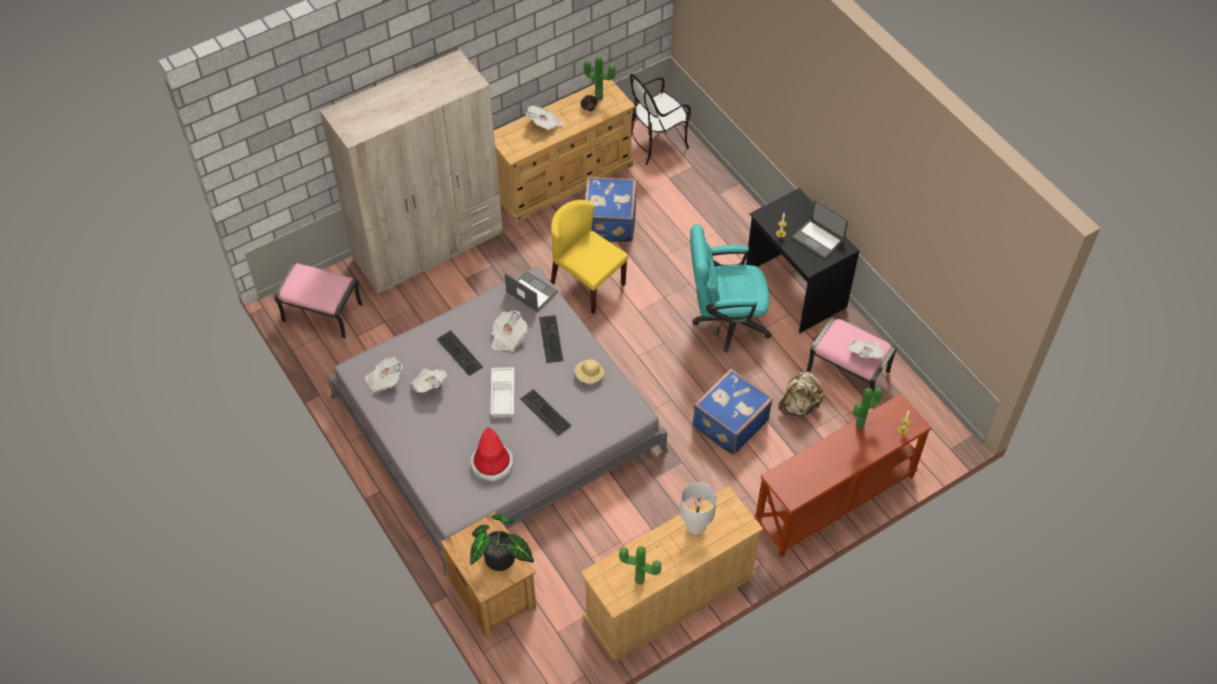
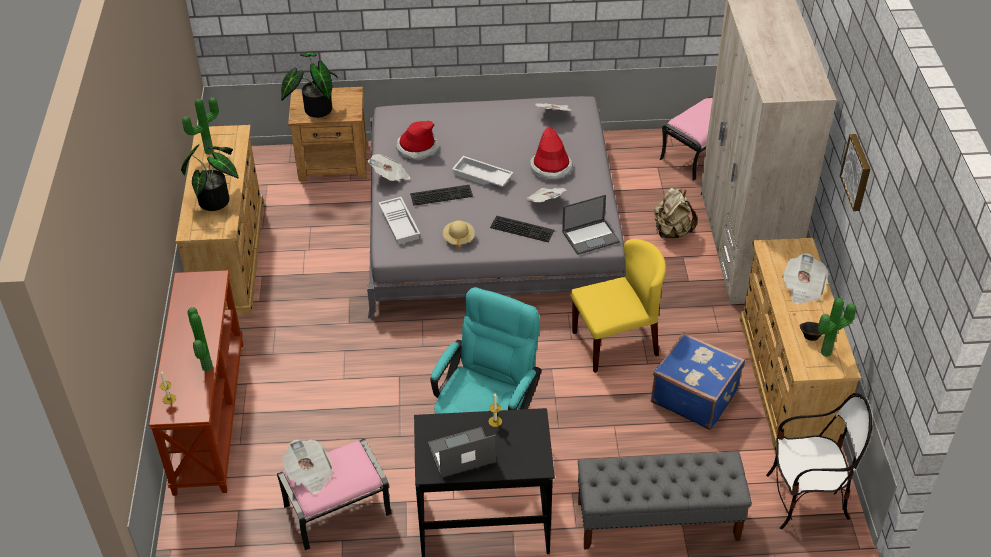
camera: 120 degrees right, 10 degrees down
(429, 385) = (529, 137): newspaper -> newspaper (390, 177)
(461, 352) = (551, 168): keyboard -> hat
(514, 37) = (857, 172): none -> picture
(598, 424) = (400, 223): none -> white tray
(657, 142) = (806, 500): chair -> chair turned 90 degrees clockwise
(695, 529) = (217, 200): white table lamp -> potted plant
(726, 205) = (657, 521): none -> grey bench
(729, 423) = (360, 376): blue suitcase -> none
(799, 405) = (333, 444): beige backpack -> beige backpack (672, 231)

